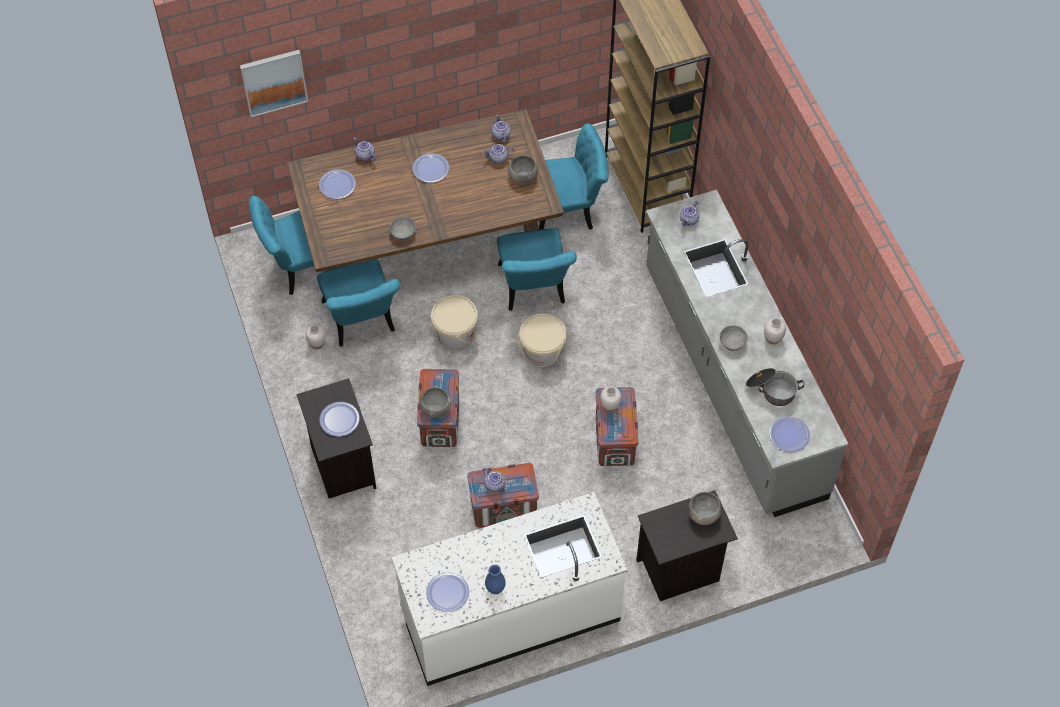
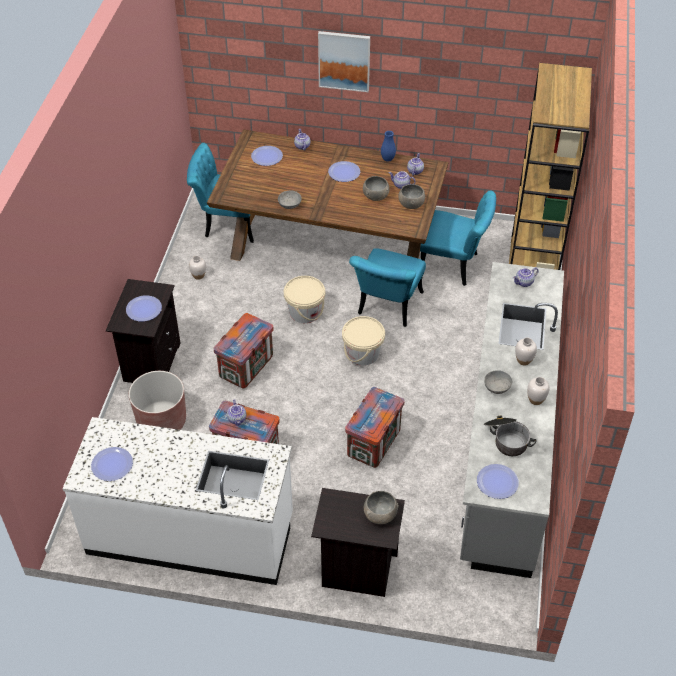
camera: 30 degrees right, 10 degrees down
(273, 82) = (240, 45): picture -> picture (344, 61)
(361, 323) = (241, 275): turquoise chair -> none
(400, 520) = (162, 422): none -> brown planter
(436, 408) = (235, 344): grey bowl -> grey bowl (375, 196)
(495, 588) = (152, 480): blue vase -> blue vase (387, 159)
(610, 406) = (373, 404): white vase -> white vase (523, 360)

